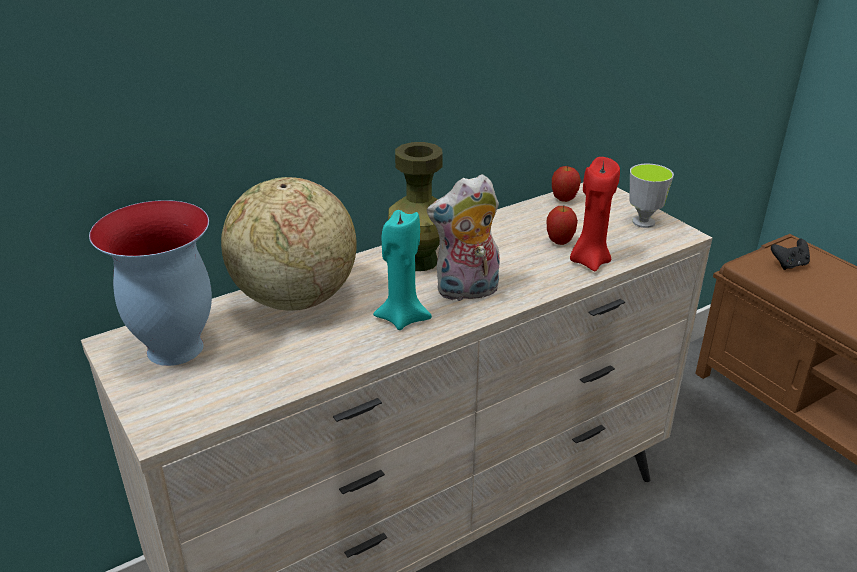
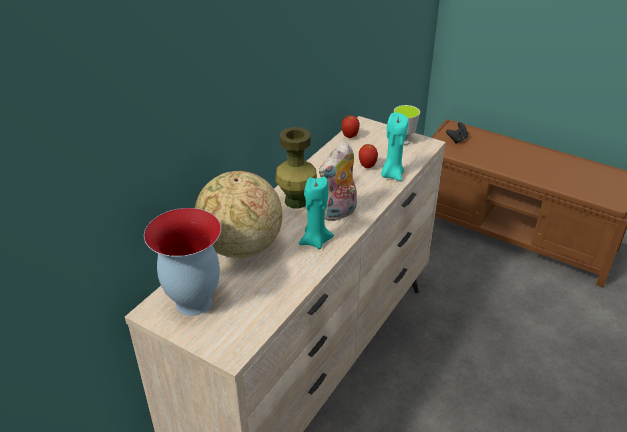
camera: 25 degrees left, 5 degrees up
(589, 261) = (392, 174): red candle -> turquoise candle

